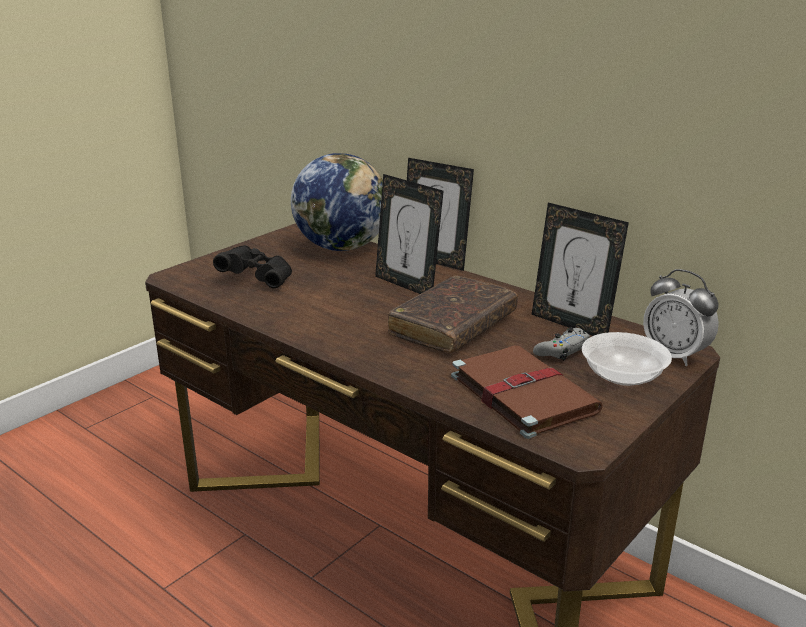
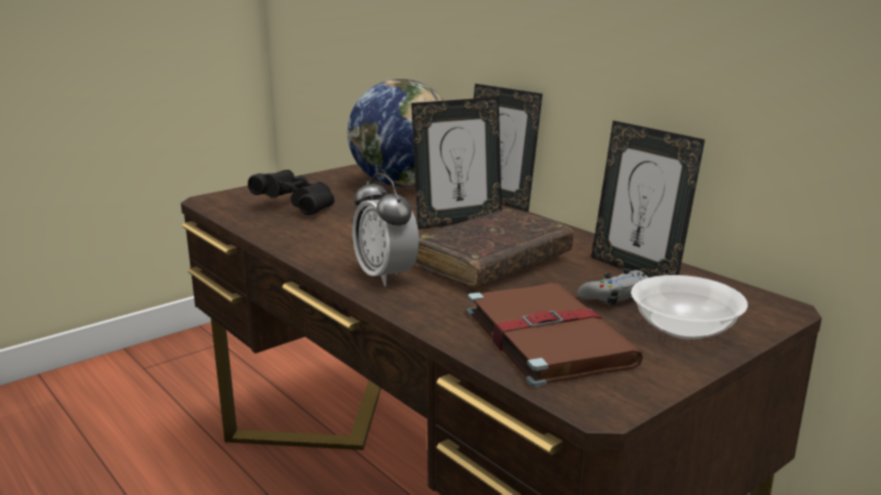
camera: 10 degrees right, 5 degrees down
(407, 285) = (457, 221): picture frame -> picture frame turned 75 degrees counterclockwise
(675, 355) = (760, 311): alarm clock -> alarm clock (385, 276)

